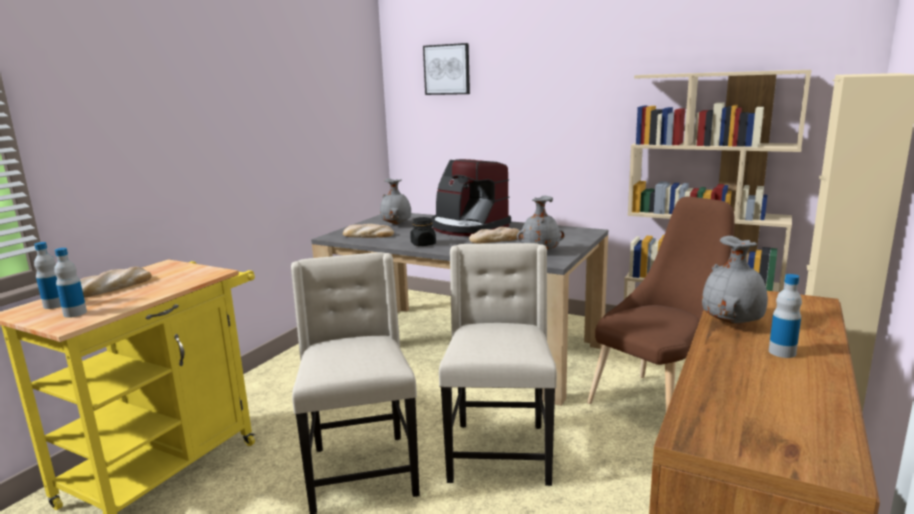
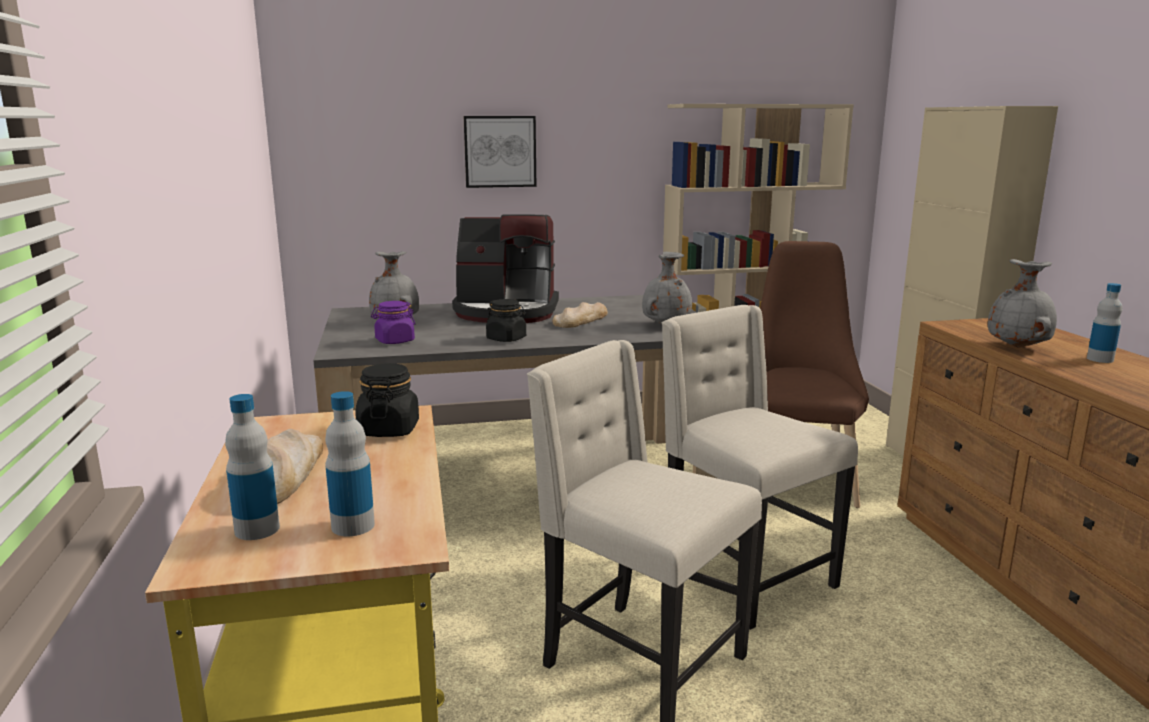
camera: 40 degrees left, 0 degrees up
(191, 278) = (389, 430): none -> black jar
(368, 235) = (394, 341): bread -> purple jar
(447, 69) = (388, 87): picture -> picture (500, 151)

